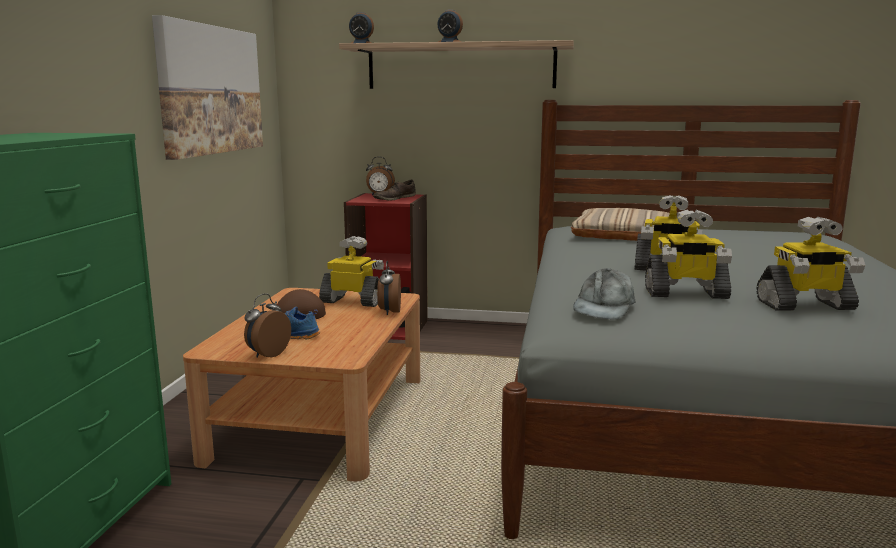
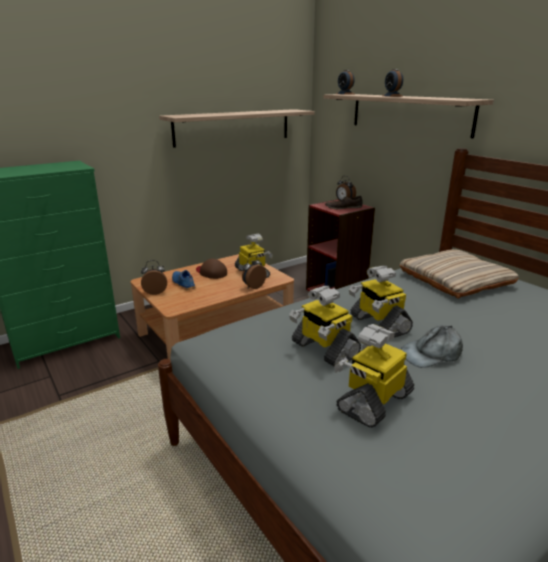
camera: 45 degrees right, 10 degrees up
(210, 90) = (233, 127): picture -> shelf
(604, 307) = (249, 335): grey cap -> grey cap (432, 354)
(805, 305) = (373, 401): toy robot -> toy robot turned 90 degrees clockwise

